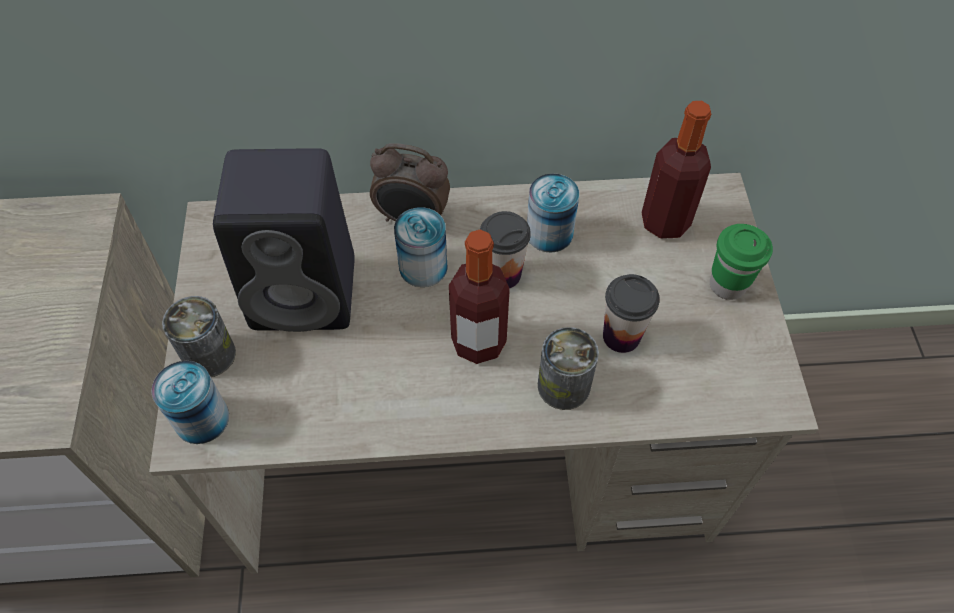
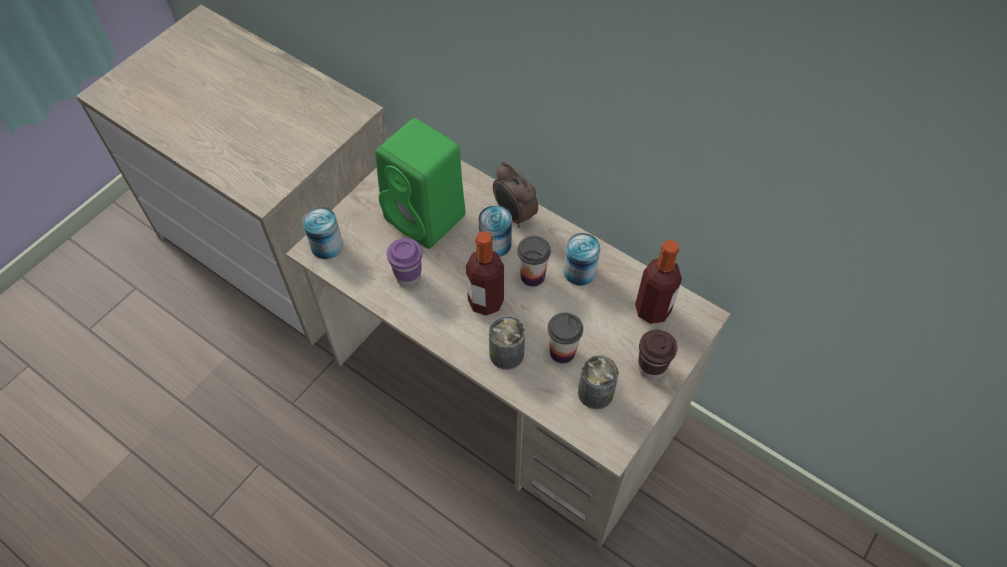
camera: 40 degrees right, 0 degrees up
(209, 355) = (356, 217): can -> can (595, 392)
(308, 292) = (427, 218): black speaker -> green speaker
(354, 382) = (408, 278): none -> purple cup
(727, 285) = (651, 368): green cup -> brown cup

